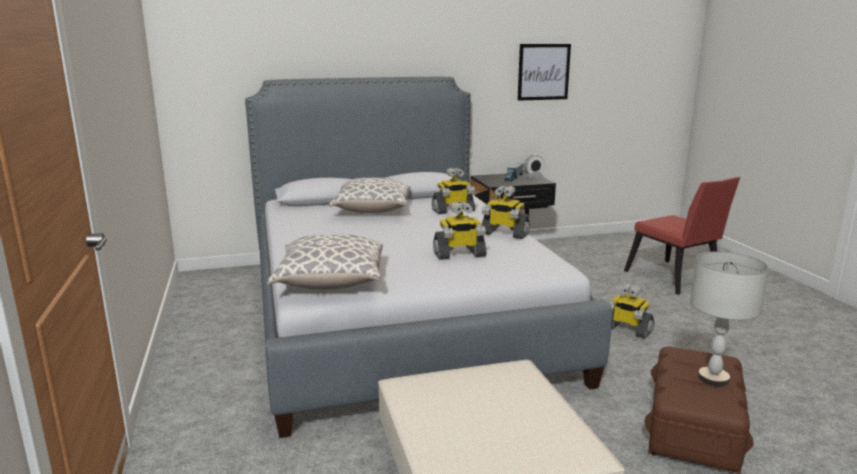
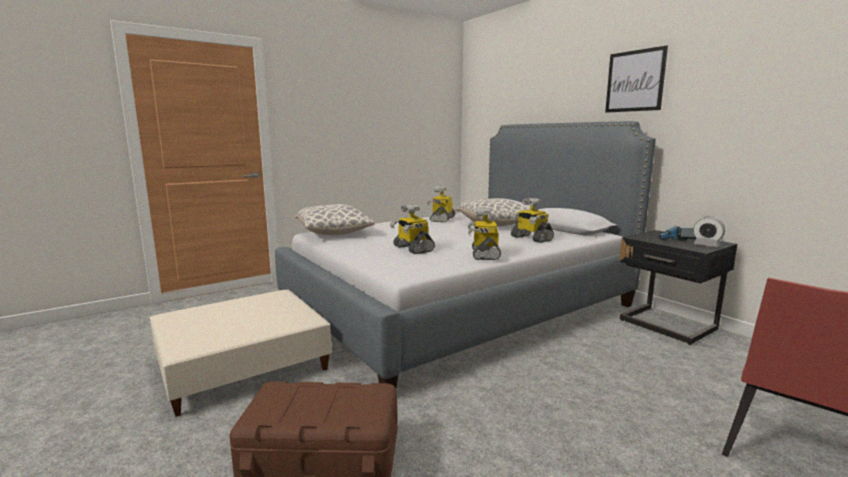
camera: 70 degrees right, 5 degrees down
(543, 72) = (774, 115): picture -> picture (635, 81)
(627, 329) = (540, 412): toy robot -> toy robot (442, 219)
(714, 379) = (317, 410): grey table lamp -> none

